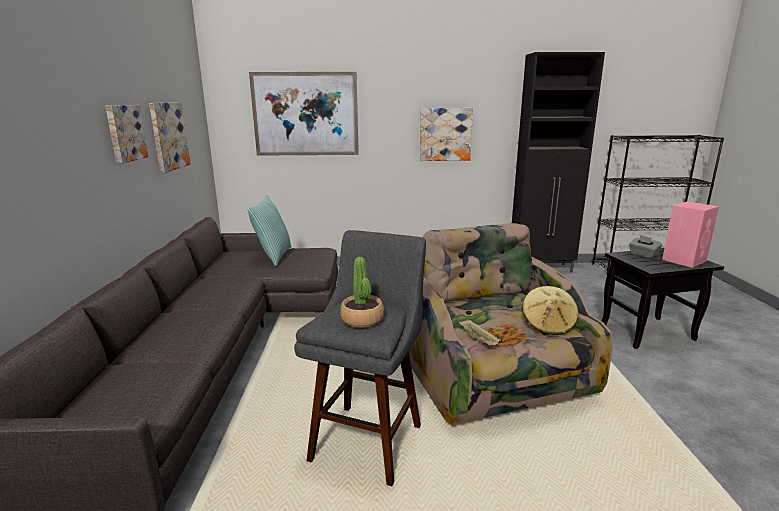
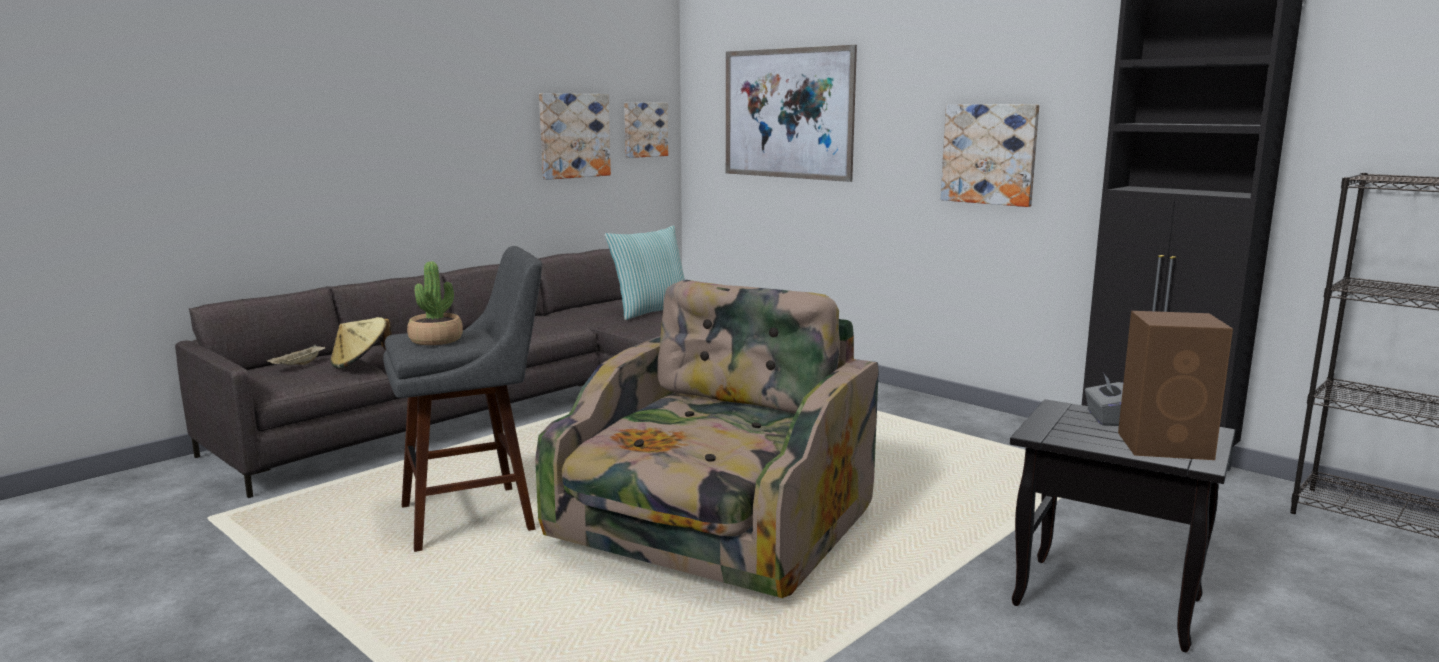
camera: 45 degrees right, 5 degrees down
(125, 133) = (482, 126): picture -> picture (644, 129)
(479, 340) = (610, 433): beige tray -> beige tray (298, 365)
(548, 325) = (732, 451): beige hat -> beige hat (361, 362)
(684, 260) = (1167, 446): pink speaker -> brown speaker

